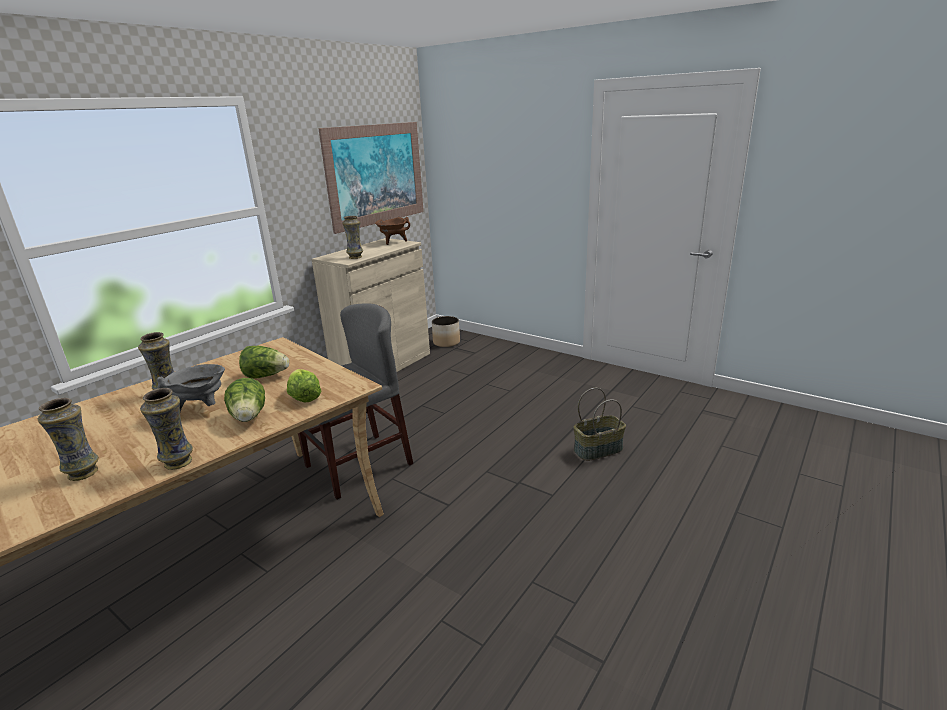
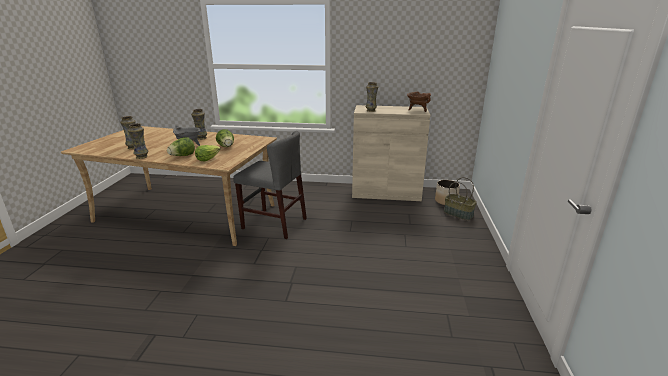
camera: 60 degrees right, 0 degrees up
(376, 175) = (430, 59): picture -> none
(598, 449) = (358, 309): basket -> basket (458, 214)

